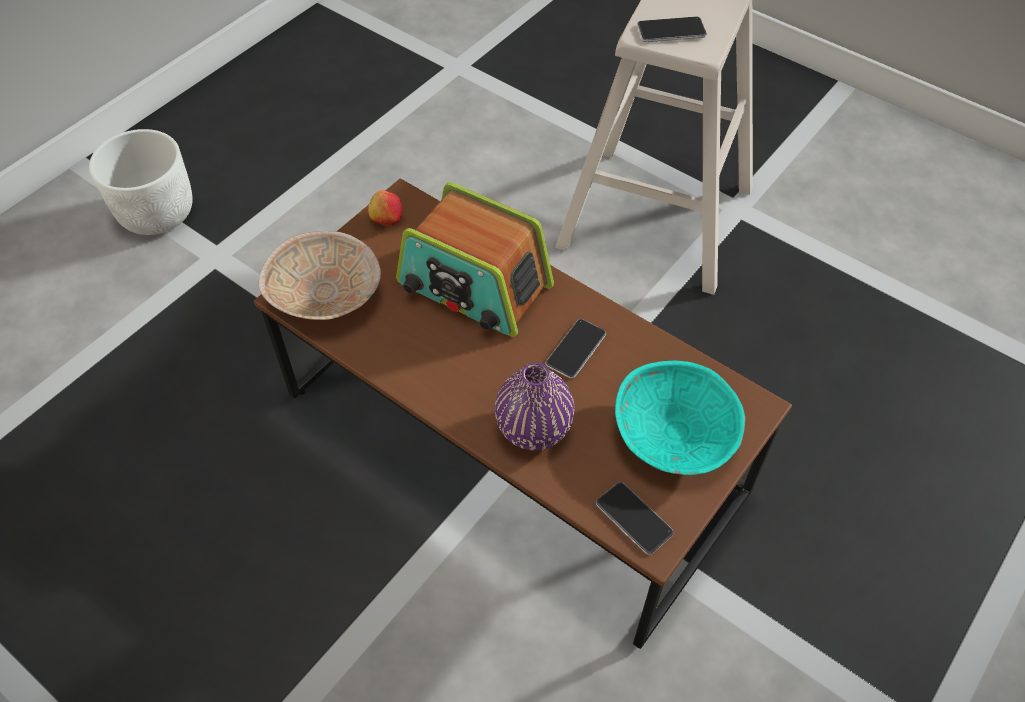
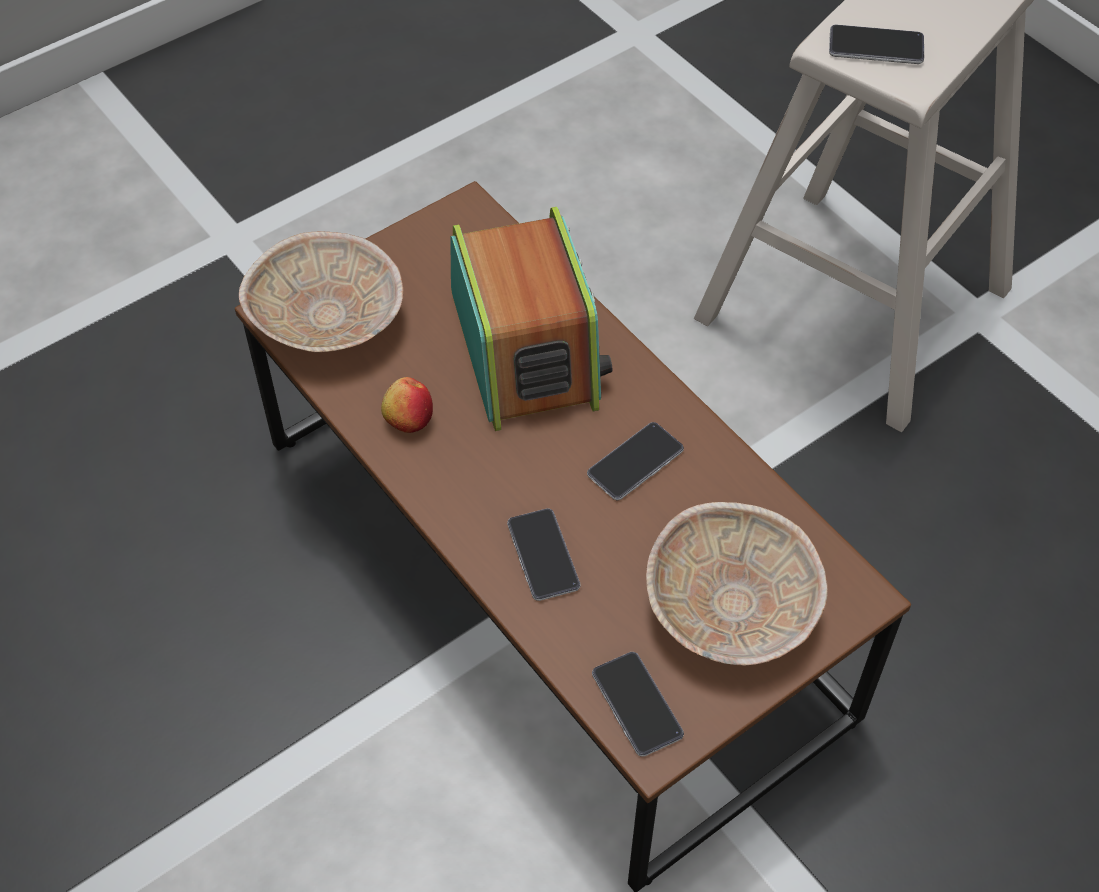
camera: 15 degrees right, 0 degrees up
(158, 213) = (174, 164): white planter -> none
(386, 219) = (439, 233): apple -> apple (408, 419)
(474, 286) = (526, 348): radio -> radio turned 150 degrees counterclockwise
(533, 428) = (543, 555): purple vase -> phone
(675, 435) = (731, 608): turquoise bowl -> beige bowl

